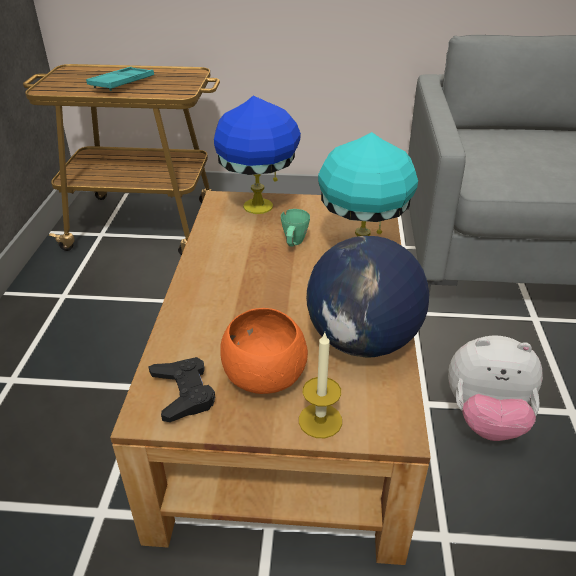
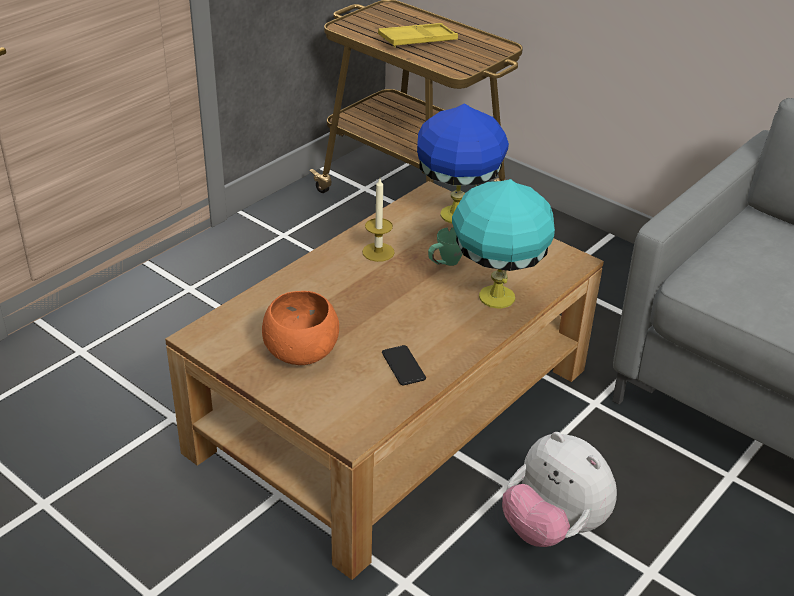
camera: 35 degrees right, 0 degrees up
(122, 83) = (417, 40): turquoise tray -> yellow tray
(183, 393) = (235, 335): black game controller -> none
(320, 420) = (305, 400): candle -> candle (378, 252)
(362, 341) = (403, 366): globe -> phone

